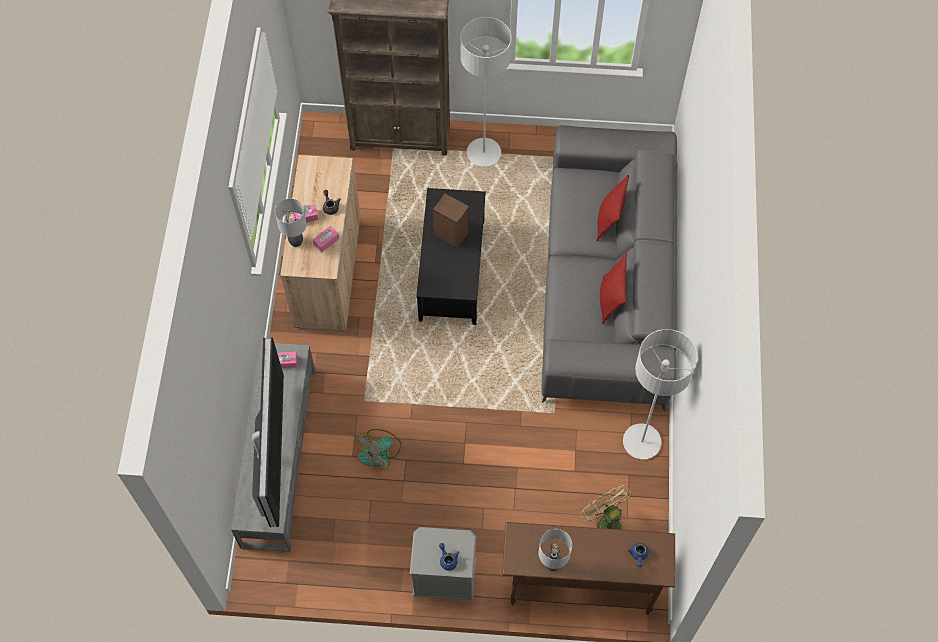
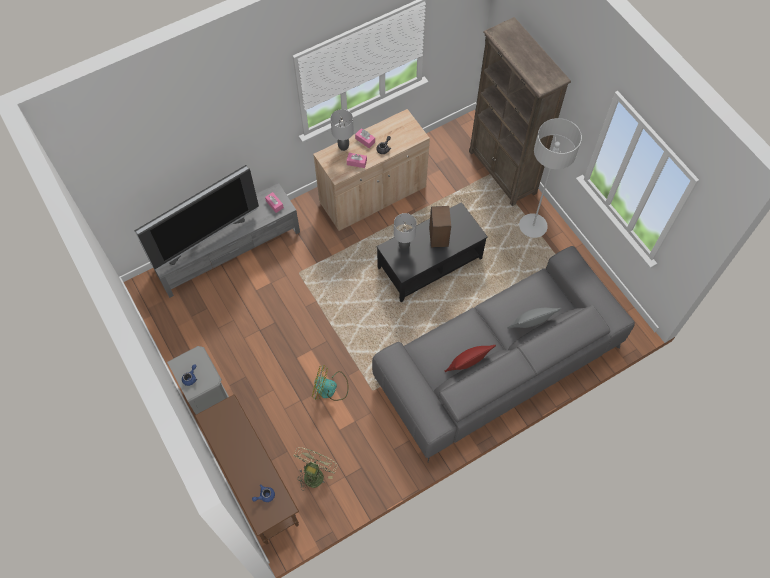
camera: 55 degrees right, 0 degrees up
(380, 452) = (270, 304): fan -> fan (330, 388)
(552, 564) = (222, 442): grey table lamp -> grey table lamp (404, 246)
(609, 220) = (530, 326): red pillow -> grey pillow
(641, 442) = (392, 461): grey floor lamp -> none

